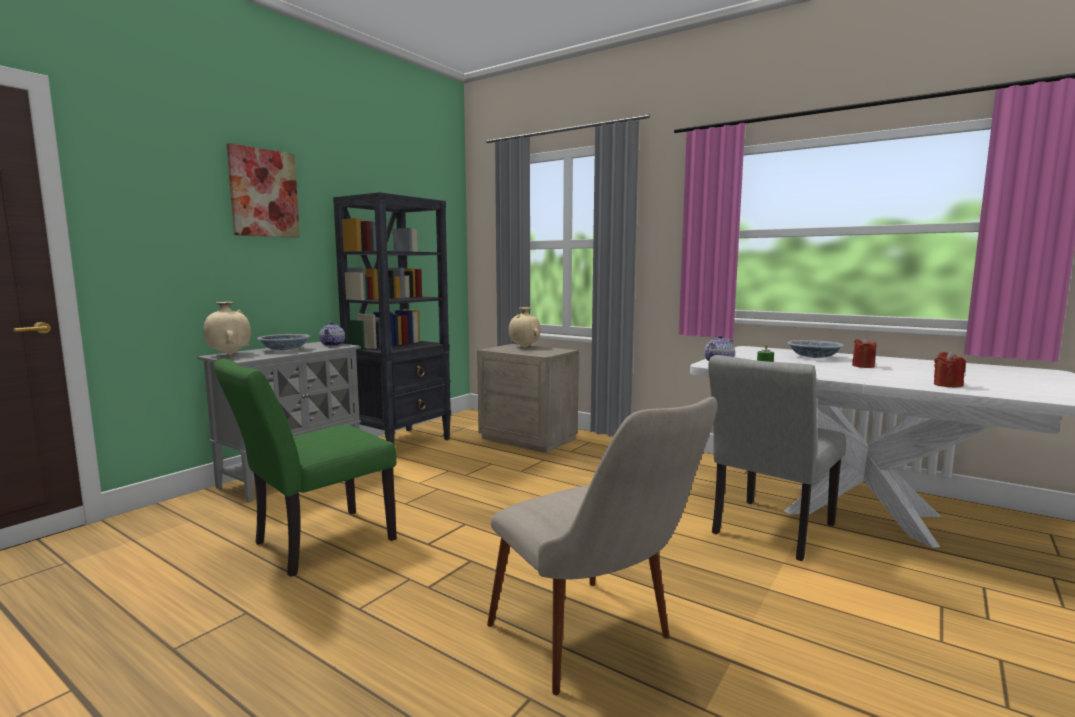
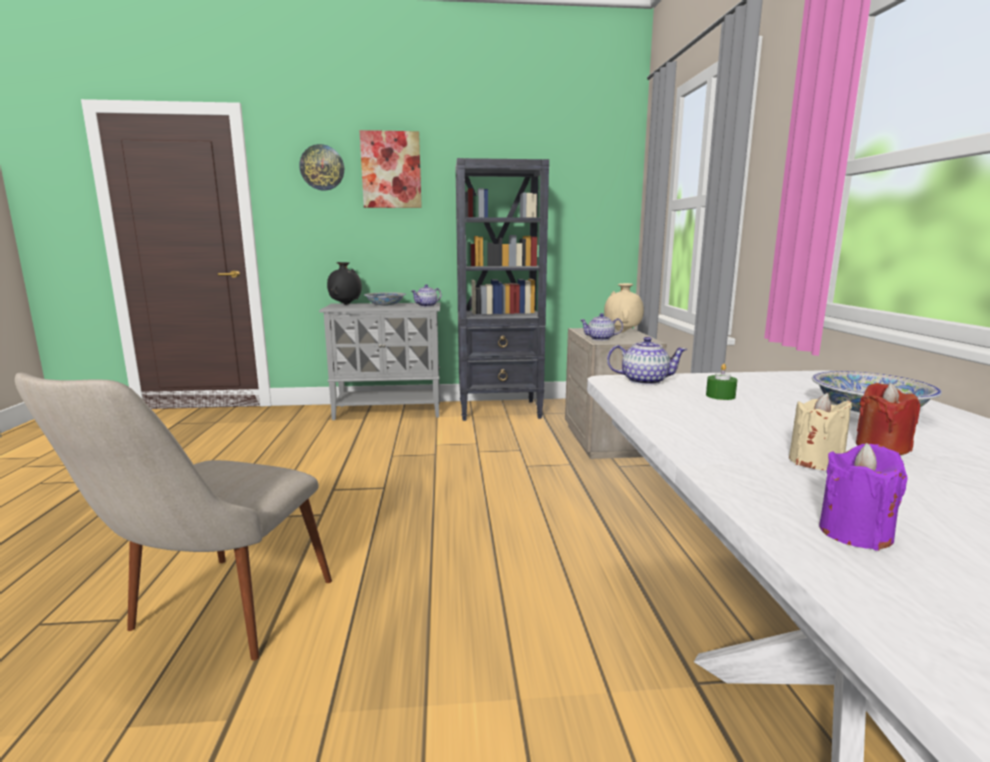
camera: 50 degrees right, 5 degrees up
(178, 182) = (322, 167): none -> wall clock
(229, 354) = (345, 304): beige vase -> black vase
(314, 544) = (292, 459): green chair -> none
(534, 353) = (601, 339): none -> teapot
(768, 532) = (600, 659): grey chair -> none
(874, 373) = (815, 462): none -> beige candle
(947, 385) = (854, 533): red candle -> purple candle

